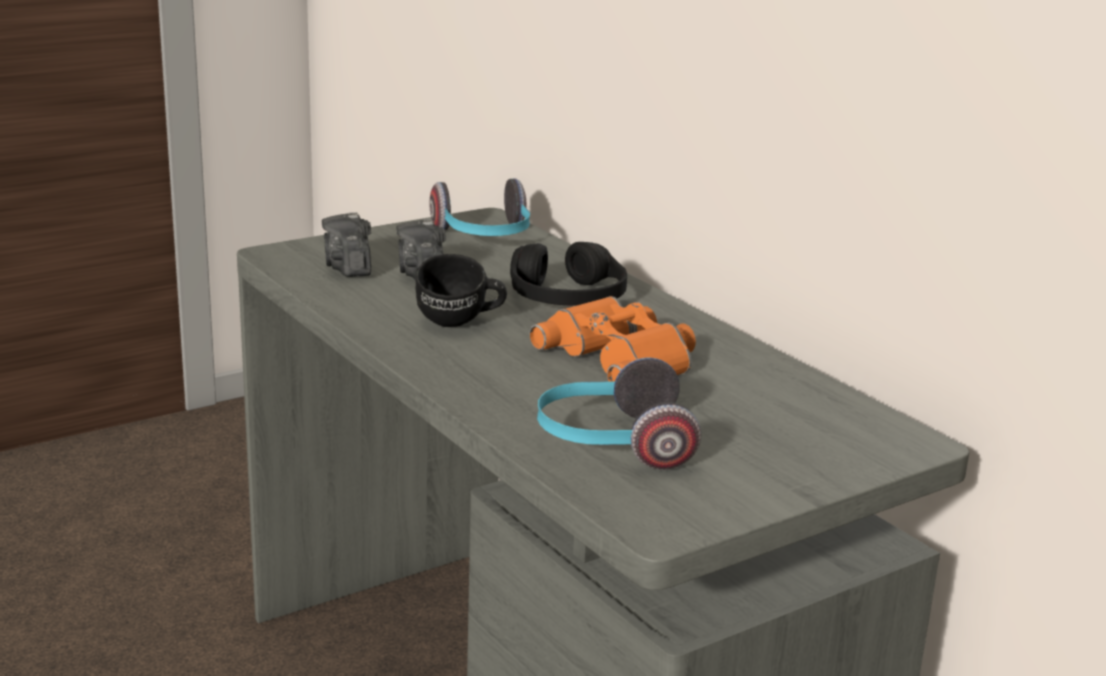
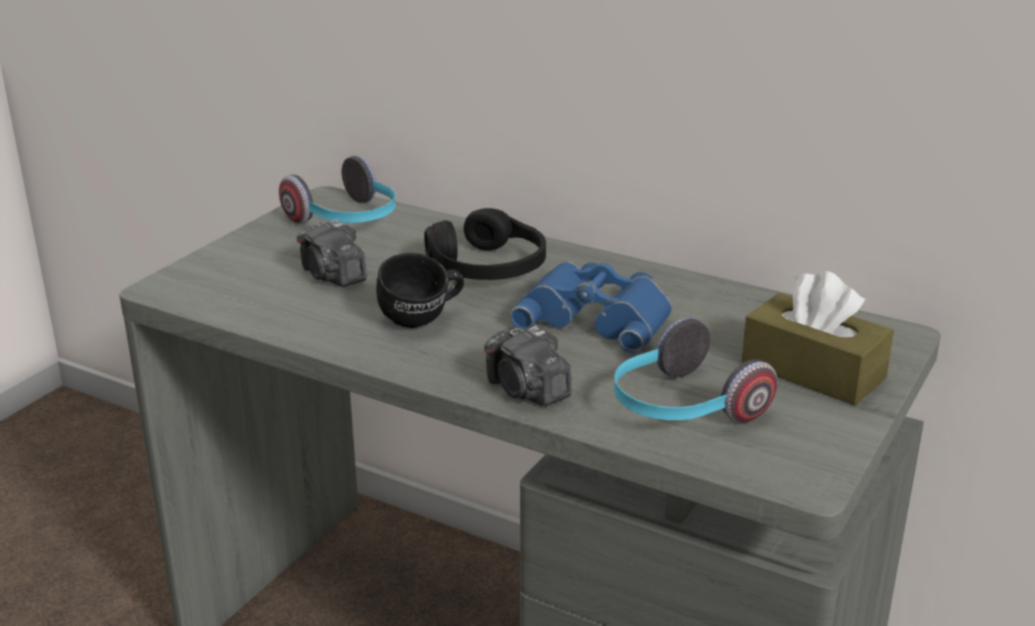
camera: 25 degrees left, 5 degrees up
(348, 268) = (254, 286): camera -> camera (527, 391)
(622, 357) = (598, 317): orange binoculars -> blue binoculars
(782, 448) = (812, 371): none -> brown tissue box

